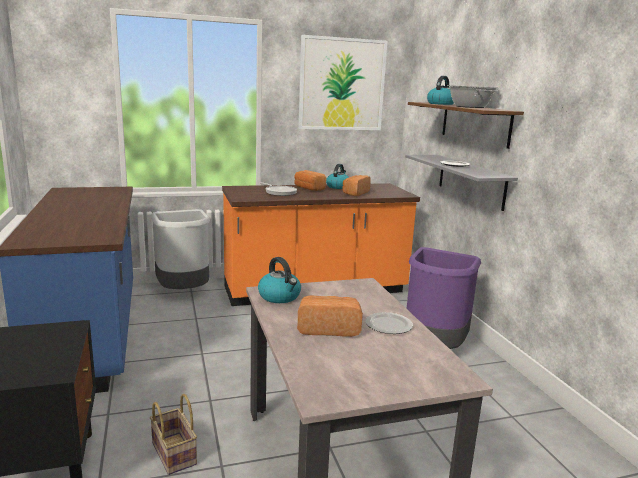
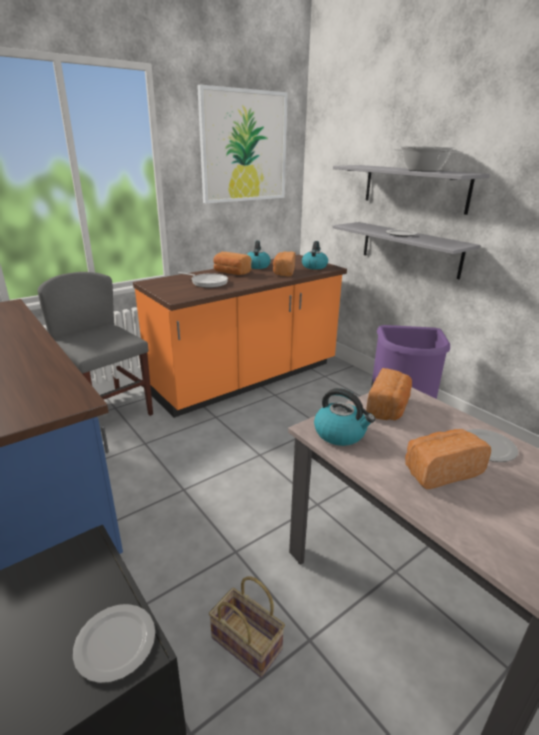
camera: 20 degrees left, 10 degrees up
(46, 368) = (114, 644): none -> plate
(184, 292) = (108, 412): grey trash can -> grey chair
(339, 291) = (388, 408): none -> bread
(441, 104) = (376, 167): kettle -> kettle (314, 266)
(475, 124) = (414, 188): brown shelf -> grey shelf

